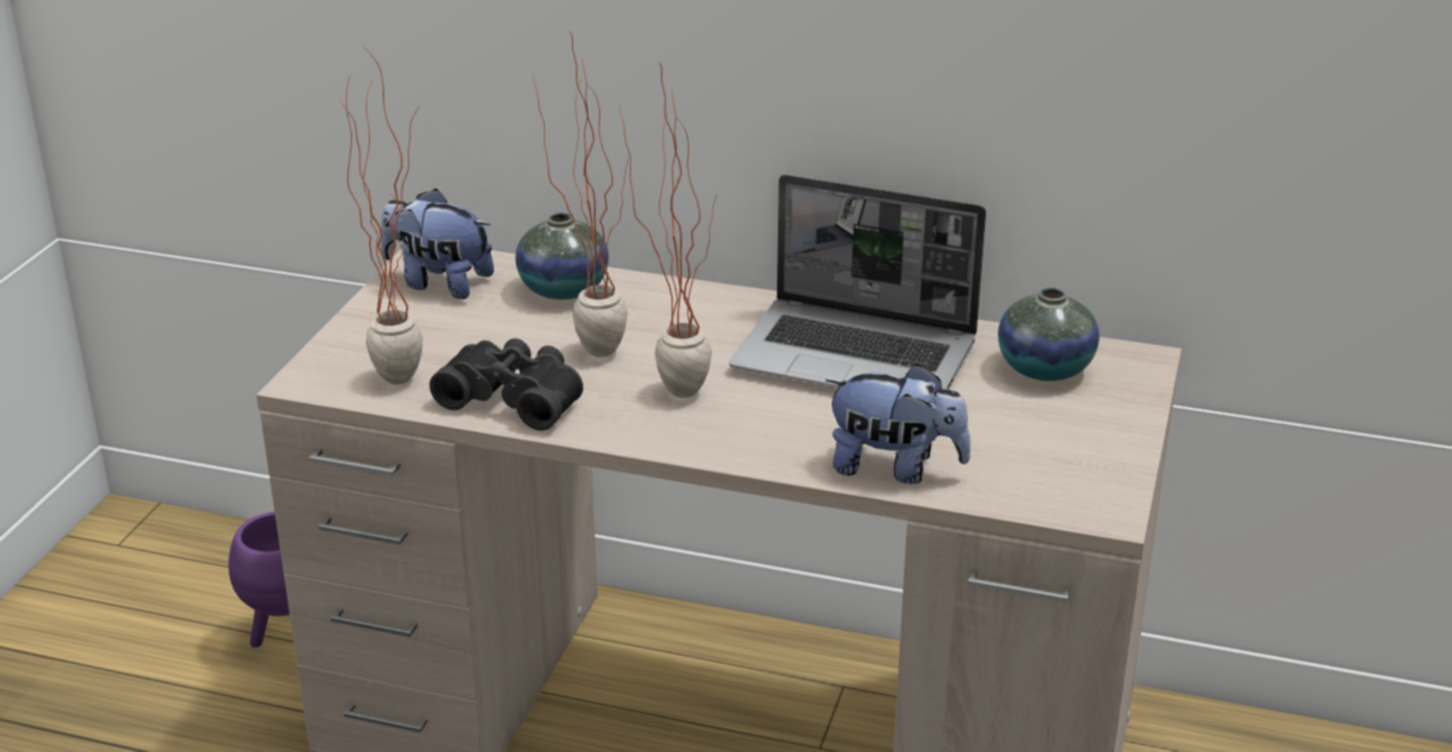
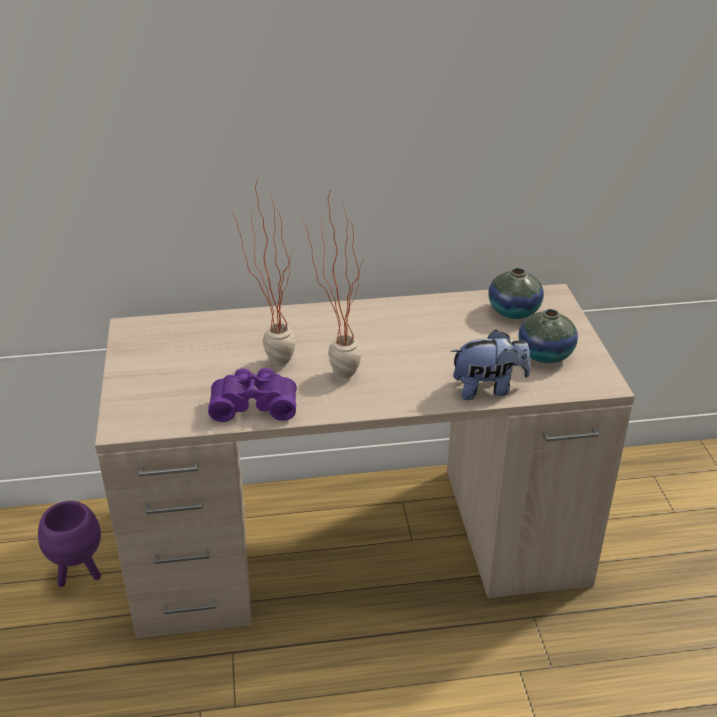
camera: 25 degrees left, 5 degrees up
(406, 370) = (176, 404): potted plant -> none
(439, 283) = (151, 343): plush toy -> none
(514, 397) = (254, 404): black binoculars -> purple binoculars
(563, 289) = (228, 328): vase -> vase (545, 354)
(858, 356) = (418, 328): laptop -> none

